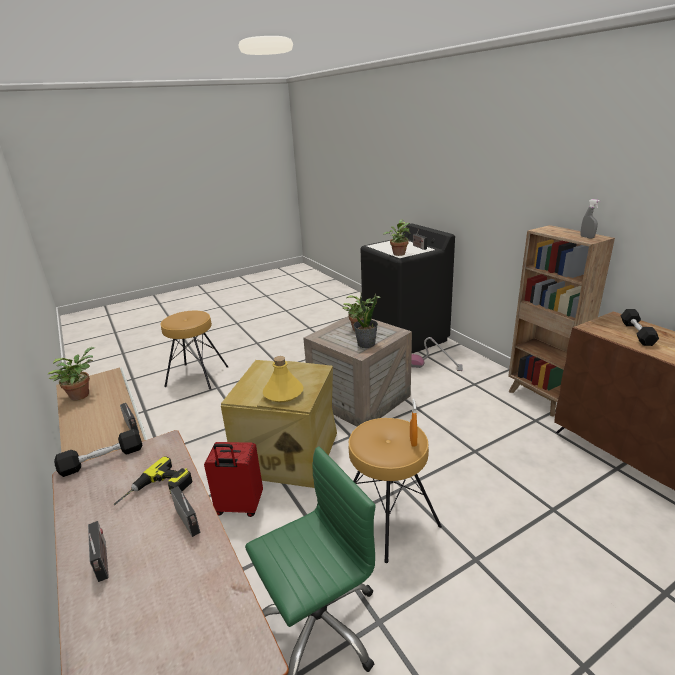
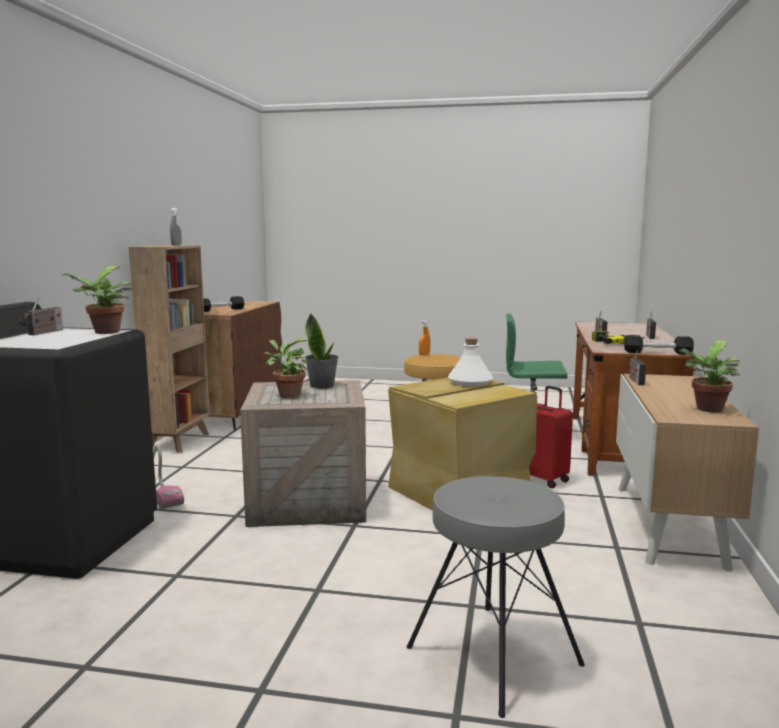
camera: 140 degrees left, 15 degrees down
(197, 376) = (493, 656): brown stool -> grey stool
(283, 393) = (470, 382): yellow bottle -> white bottle

